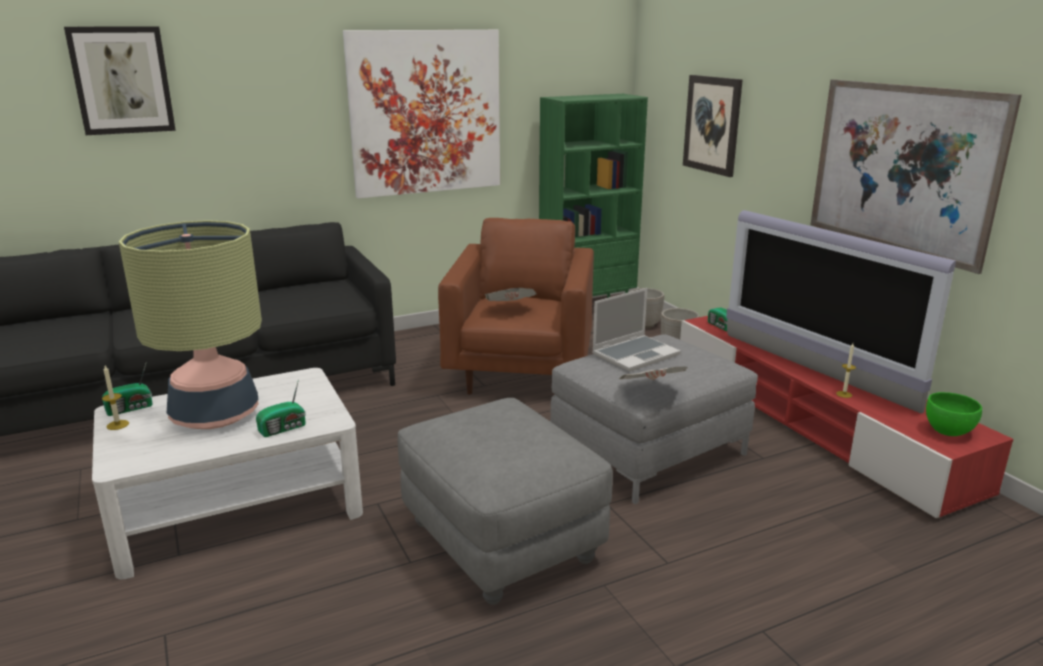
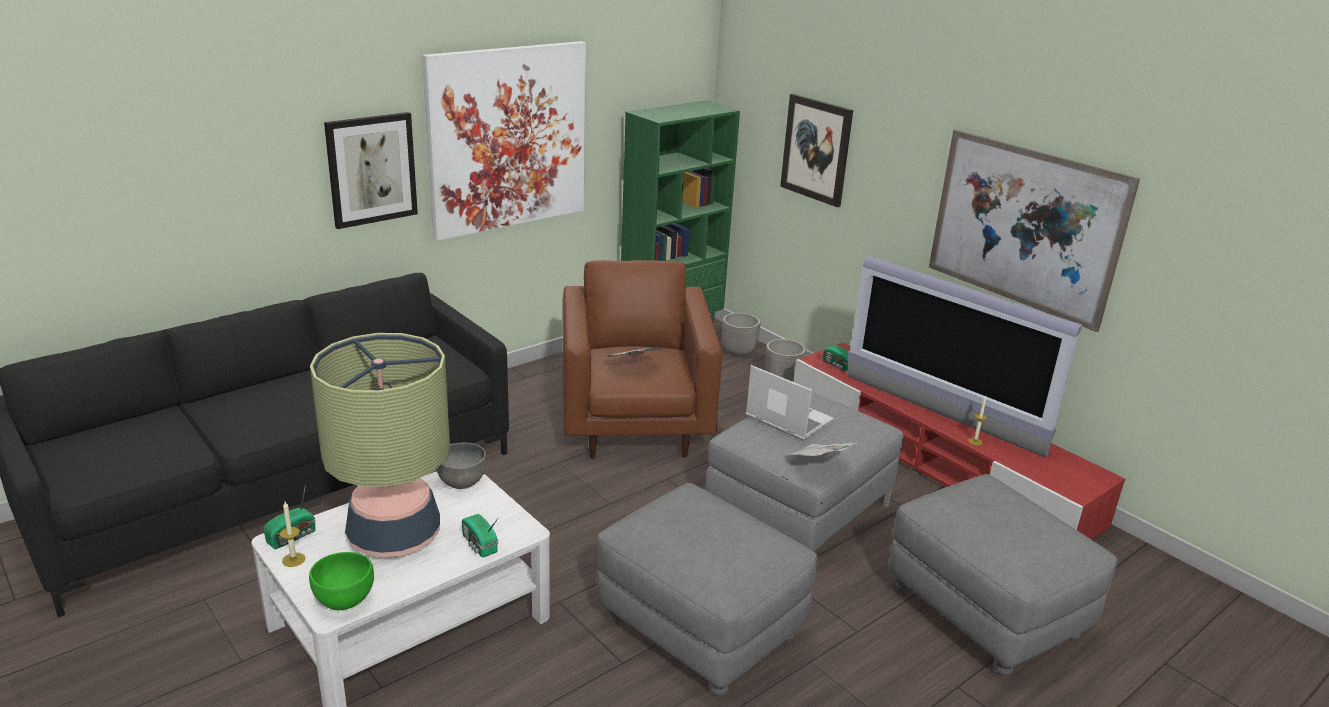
camera: 15 degrees left, 5 degrees up
(122, 80) = (178, 132): picture -> picture (371, 169)
(284, 428) = (479, 545): radio -> radio turned 105 degrees clockwise
(302, 382) = (462, 483): none -> grey bowl
(635, 354) = (787, 419): laptop -> laptop turned 90 degrees counterclockwise
(821, 562) = (985, 613): none -> grey ottoman
(948, 431) = (1072, 476): green bowl -> green bowl (344, 601)

